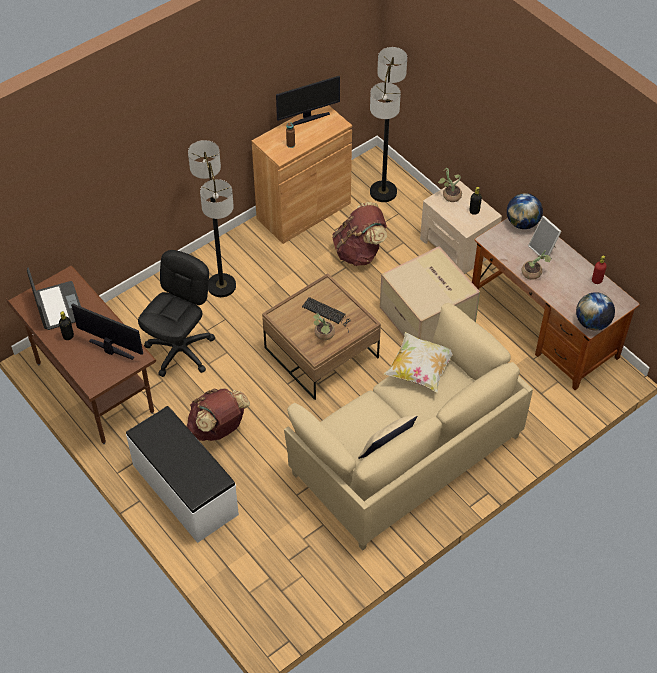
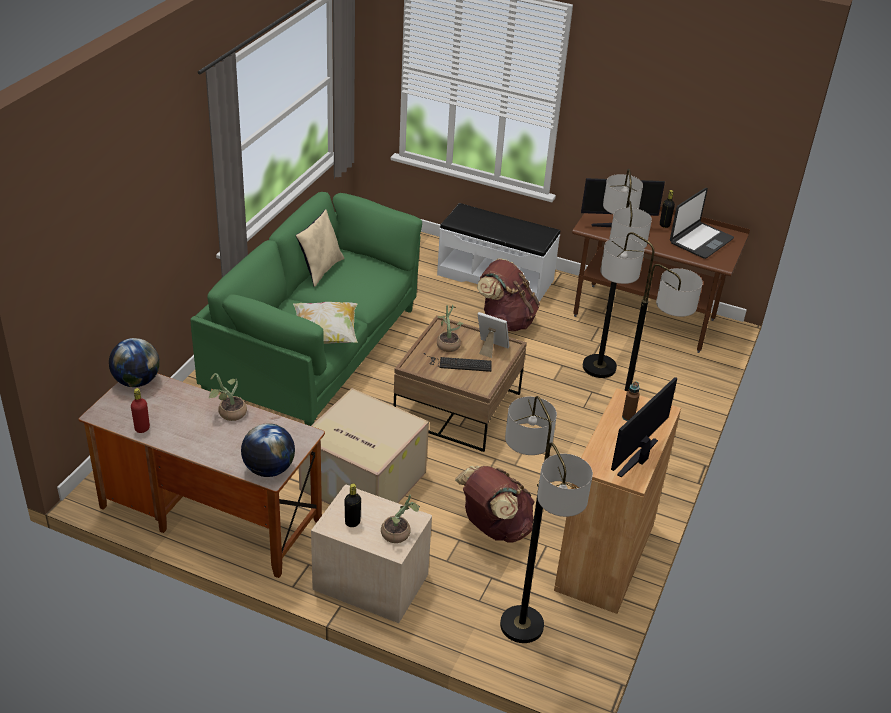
camera: 150 degrees right, 15 degrees down
(58, 306) = (700, 241): laptop -> laptop turned 90 degrees counterclockwise
(180, 351) = (599, 367): black office chair -> floor lamp
(405, 454) = (314, 351): beige sofa -> green sofa
(543, 249) = (226, 444): picture frame -> picture frame (490, 348)

